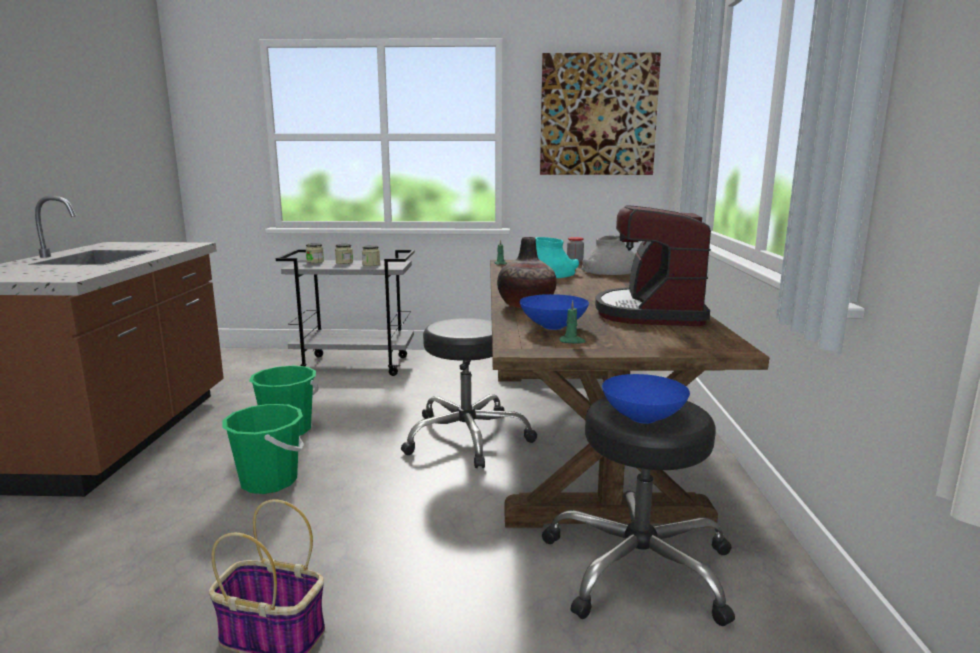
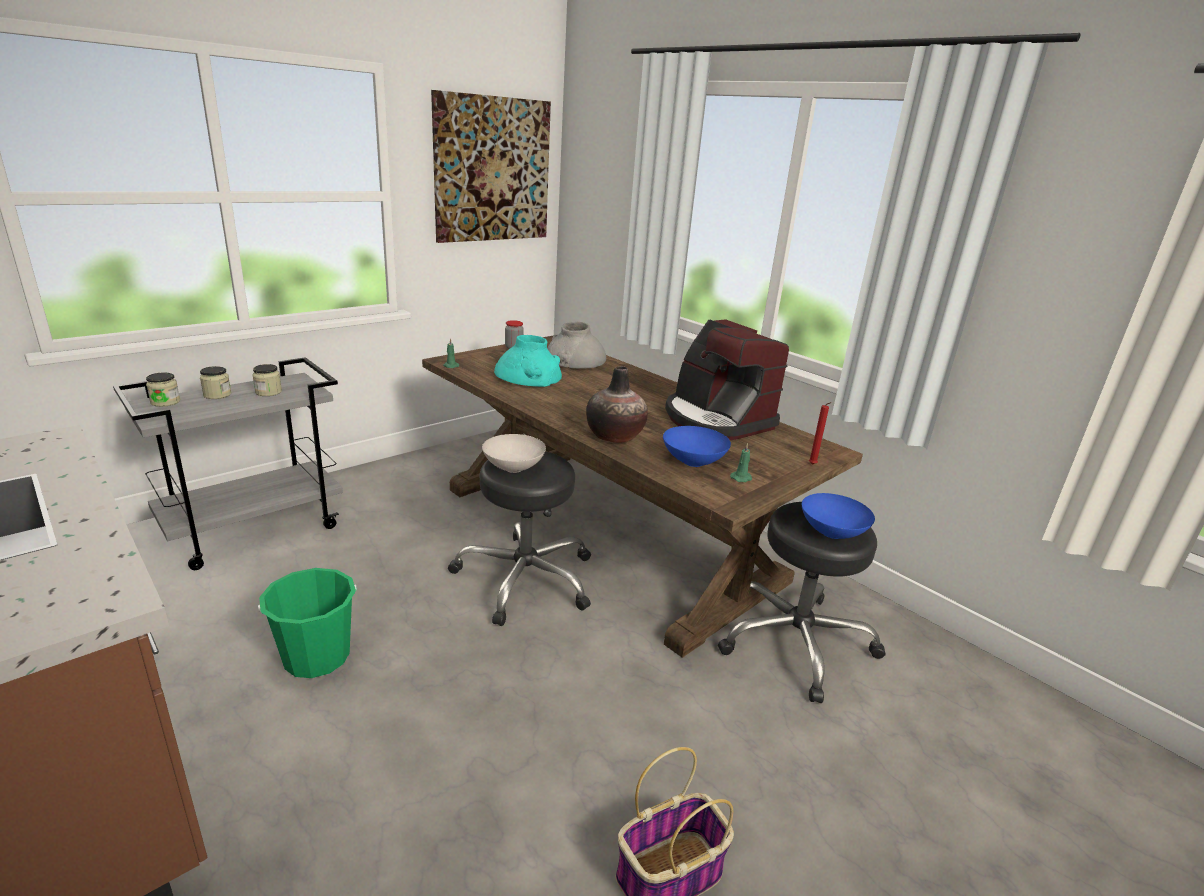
camera: 45 degrees left, 10 degrees up
(269, 481) = (407, 733): green bucket -> none
(453, 325) = (513, 468): none -> white bowl
(676, 350) = (813, 465): none -> red candle

